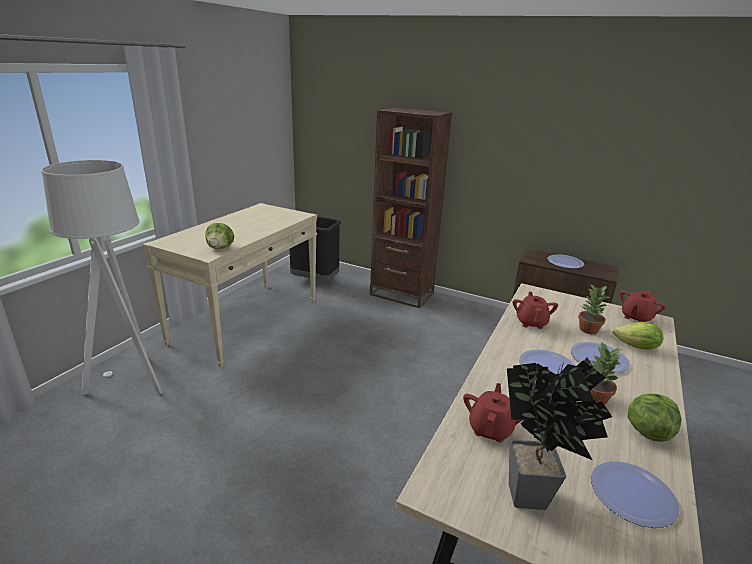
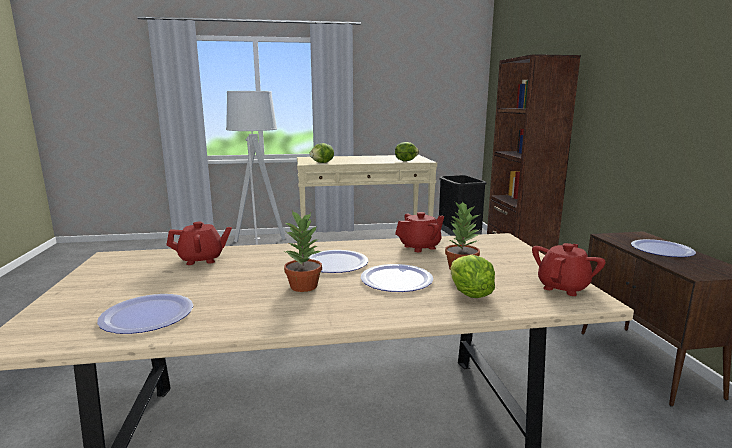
camera: 55 degrees right, 10 degrees down
(534, 499) = (118, 283): potted plant -> none
(636, 317) = (563, 287): red teapot -> red teapot turned 120 degrees clockwise
(647, 431) = (268, 314): lettuce -> lettuce (405, 161)

